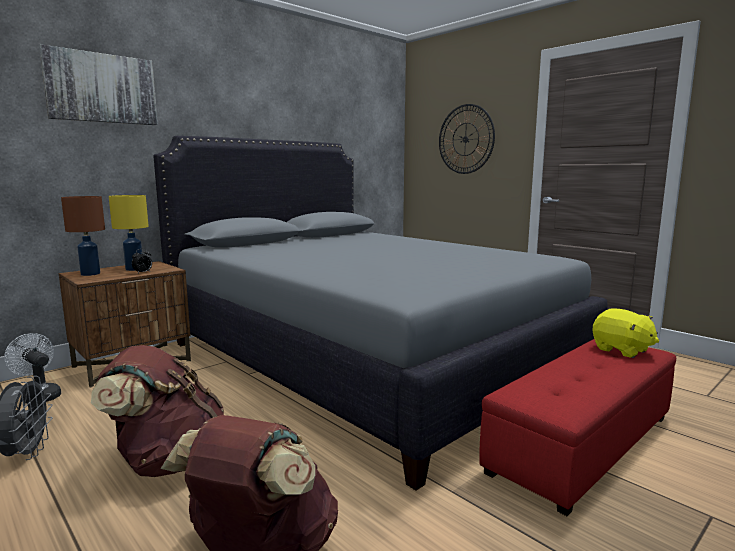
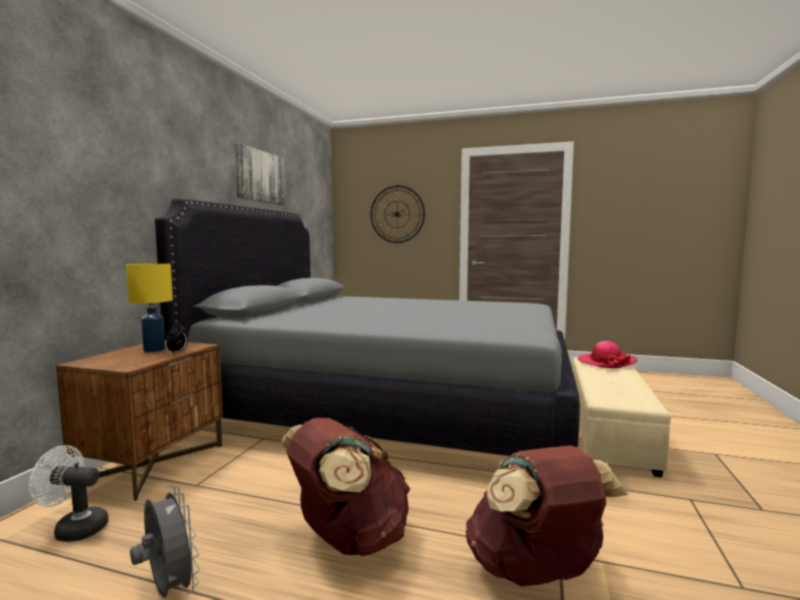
camera: 30 degrees left, 5 degrees down
(90, 274) = (109, 360): brown table lamp -> none
(102, 88) = (103, 139): picture -> picture (259, 176)
(581, 443) = (608, 432): red ottoman -> beige ottoman
(621, 350) = (606, 362): yellow plush toy -> hat

